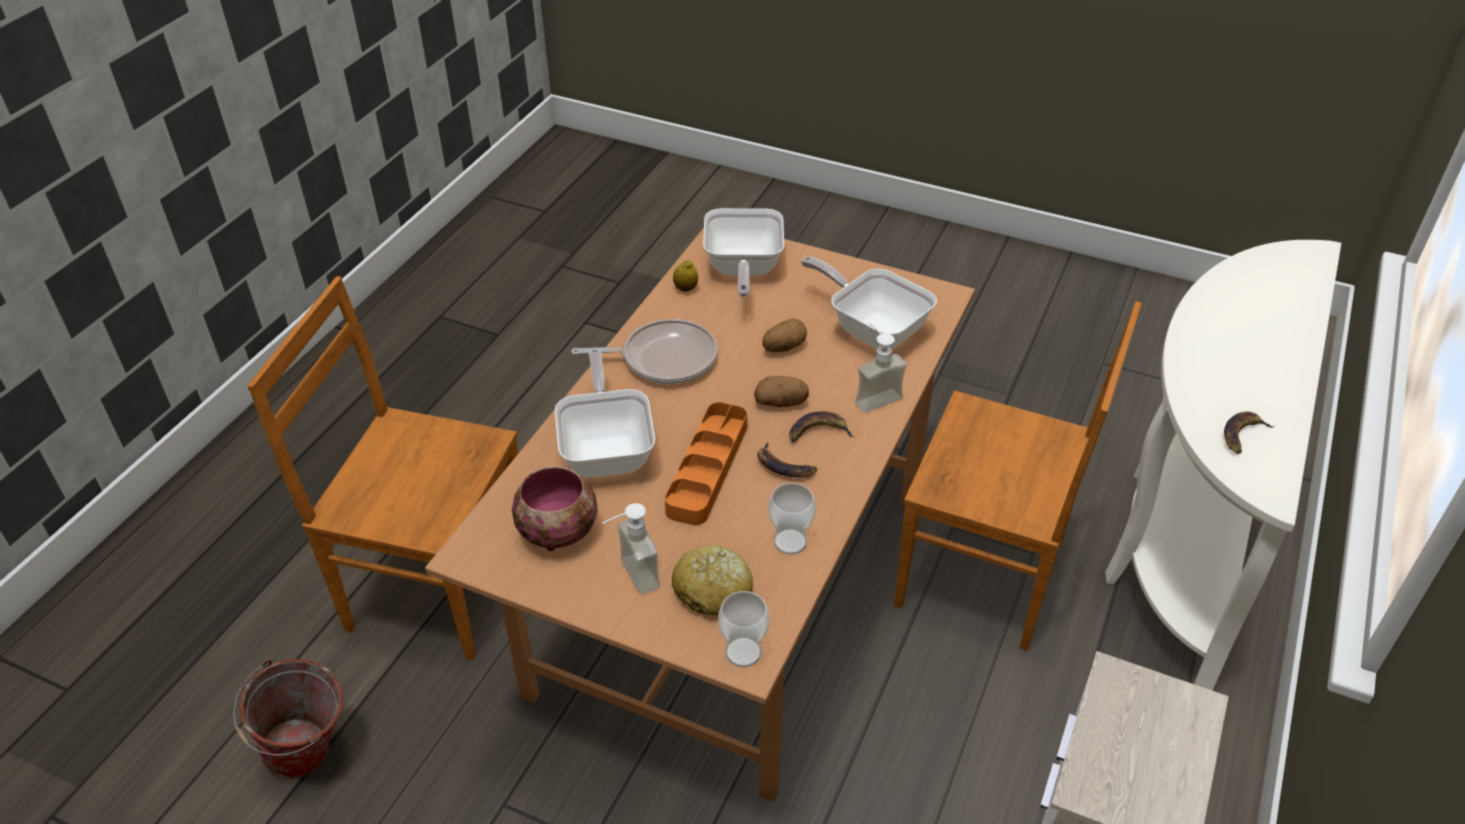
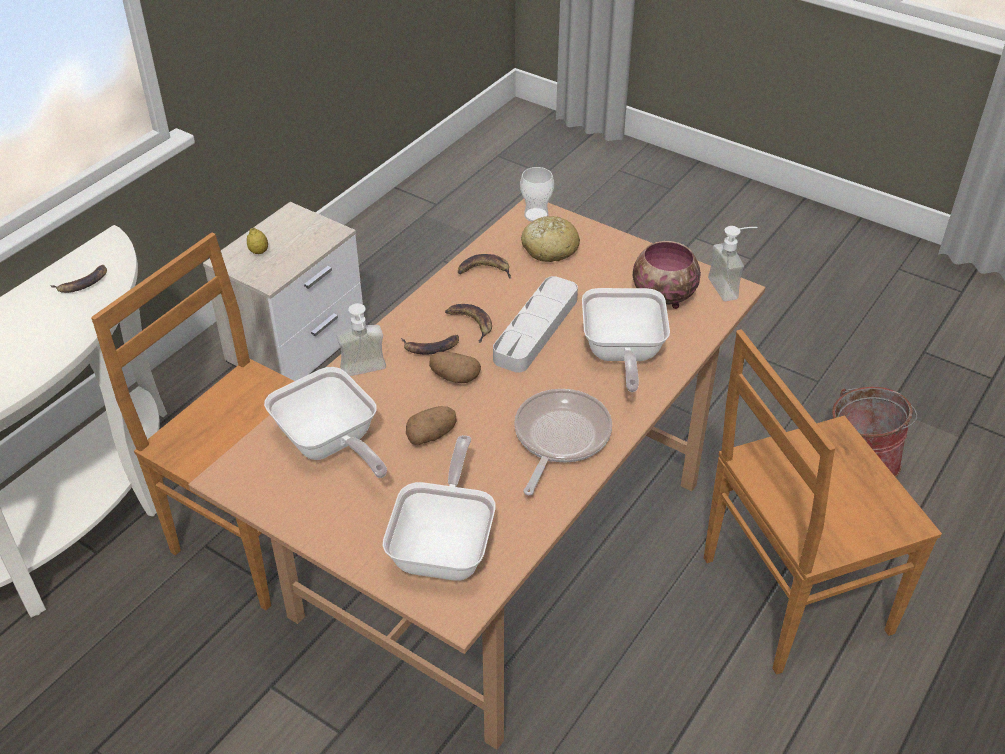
camera: 170 degrees left, 0 degrees up
(435, 584) = (790, 596): brown chair -> brown chair turned 135 degrees clockwise
(629, 577) = (609, 262): soap dispenser -> soap dispenser (730, 287)
(663, 359) = (559, 437): frying pan -> frying pan turned 105 degrees clockwise
(686, 288) = (520, 527): lemon -> lemon (259, 252)
(707, 468) = (536, 329): orange tray -> grey tray
(790, 542) = (484, 270): cup -> banana

